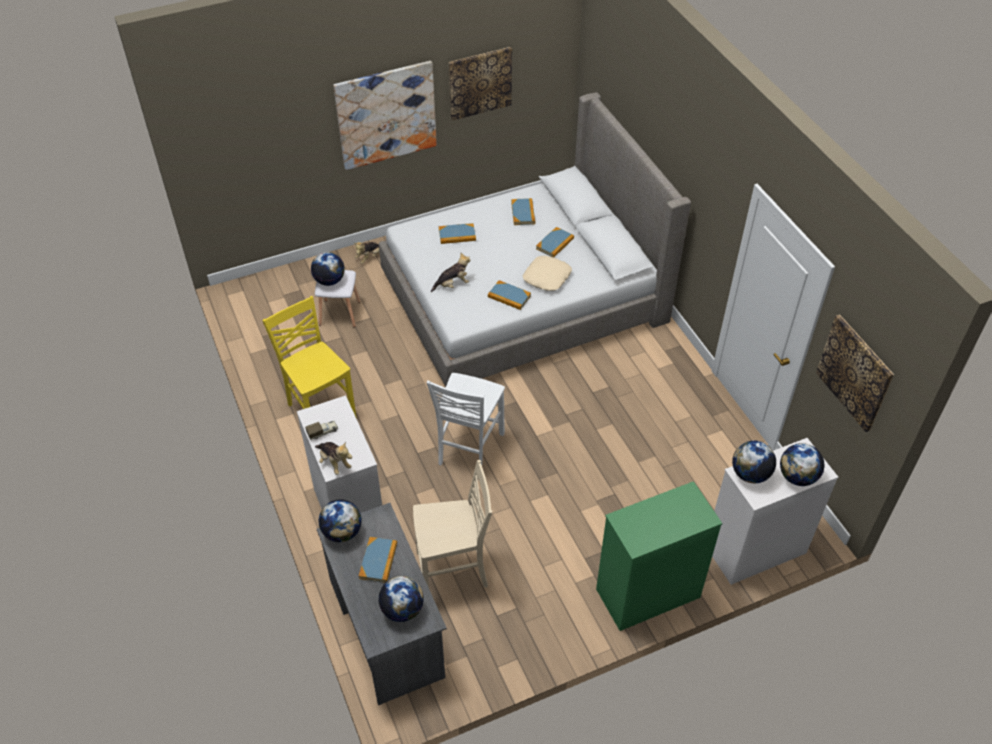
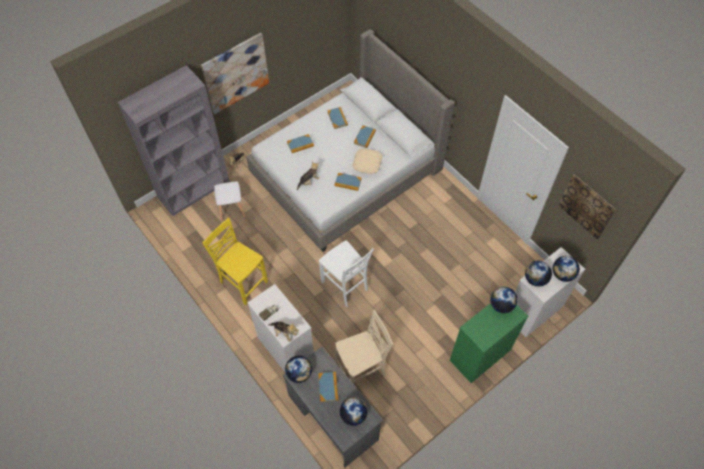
camera: 15 degrees left, 10 degrees up
(297, 279) = (194, 190): none -> grey bookcase
(329, 280) = (224, 192): globe -> globe (501, 305)
(469, 449) = (345, 286): white chair -> white chair turned 45 degrees counterclockwise
(480, 83) = (292, 37): picture -> none

